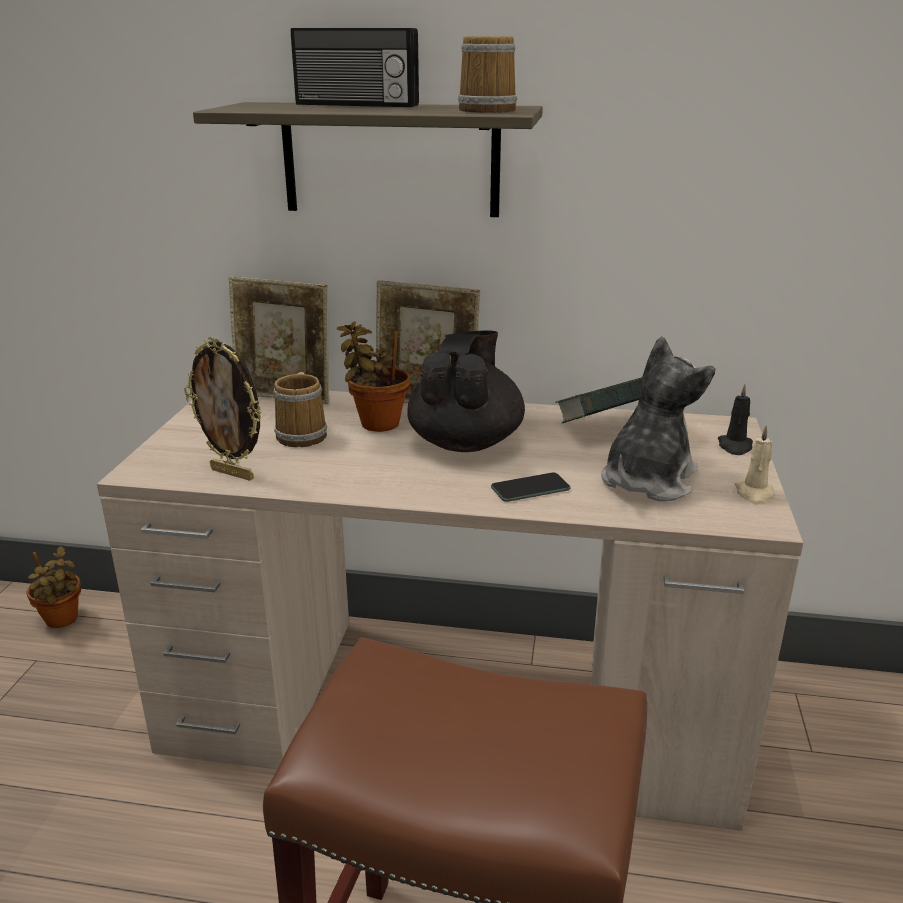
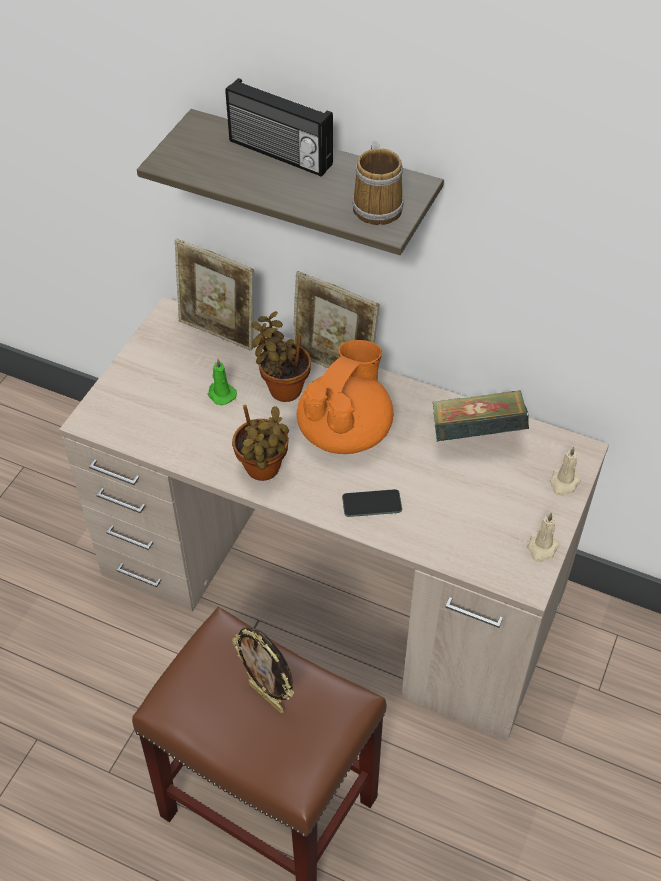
camera: 15 degrees right, 25 degrees up
(62, 621) = (44, 429): potted plant -> potted plant (263, 471)
(233, 473) = (157, 437): picture frame -> picture frame (267, 697)
(303, 434) = (221, 394): mug -> green candle
(465, 442) = (345, 431): black teapot -> orange teapot
(647, 480) = (466, 513): plush toy -> none
(735, 446) = (563, 483): black candle -> beige candle

